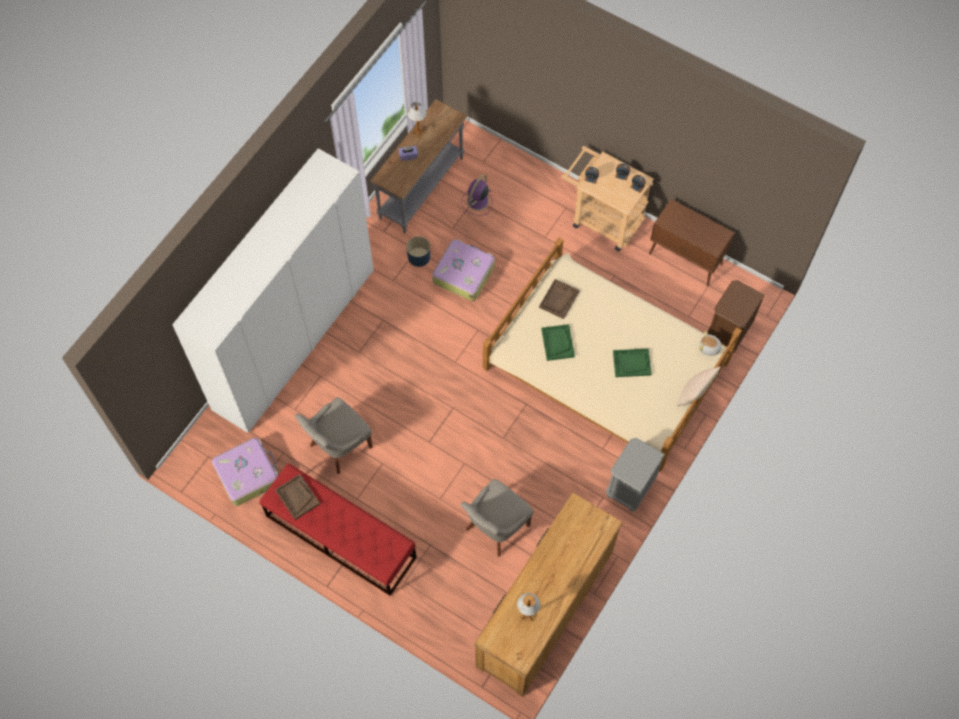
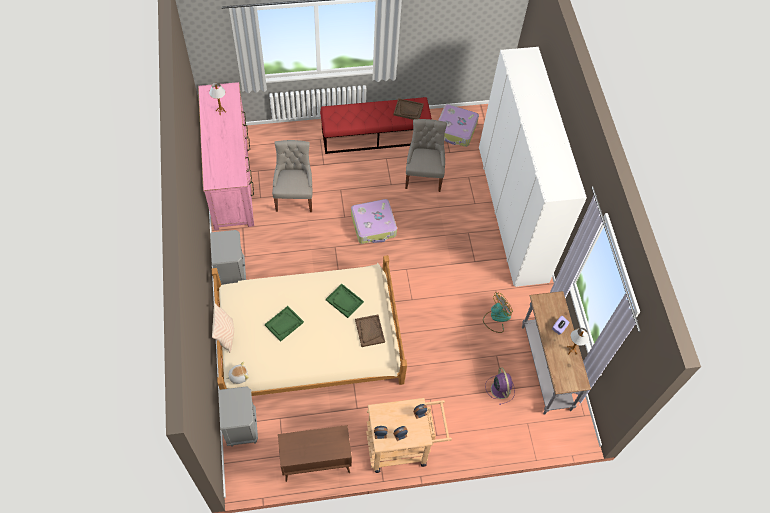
camera: 135 degrees right, 5 degrees down
(419, 257) = (496, 318): blue planter -> fan
(463, 273) = (457, 329): suitcase -> suitcase (374, 225)
(544, 609) = (231, 177): brown dresser -> pink dresser
(727, 333) = (242, 427): brown nightstand -> grey nightstand

